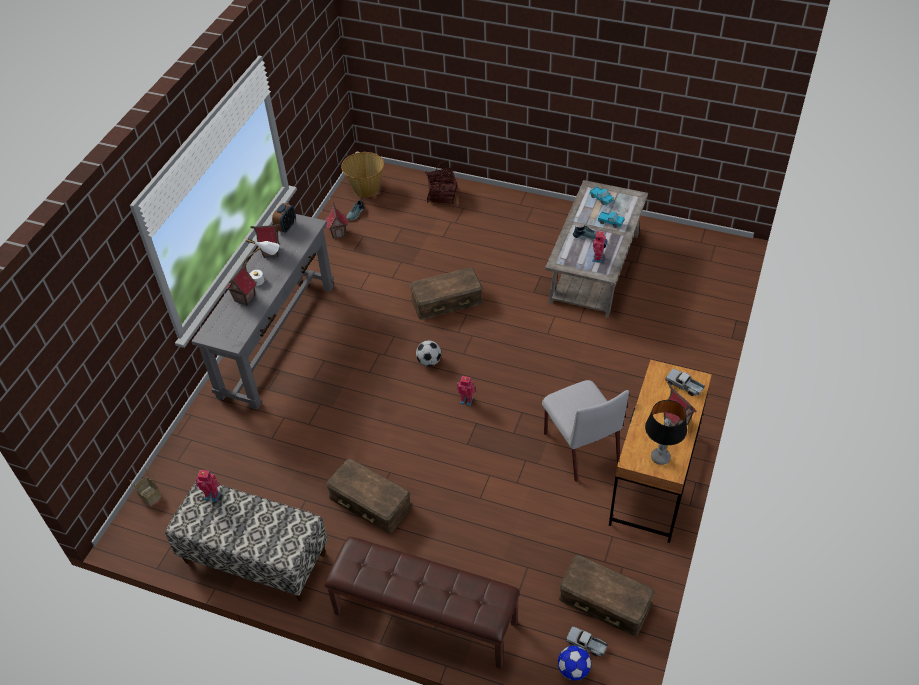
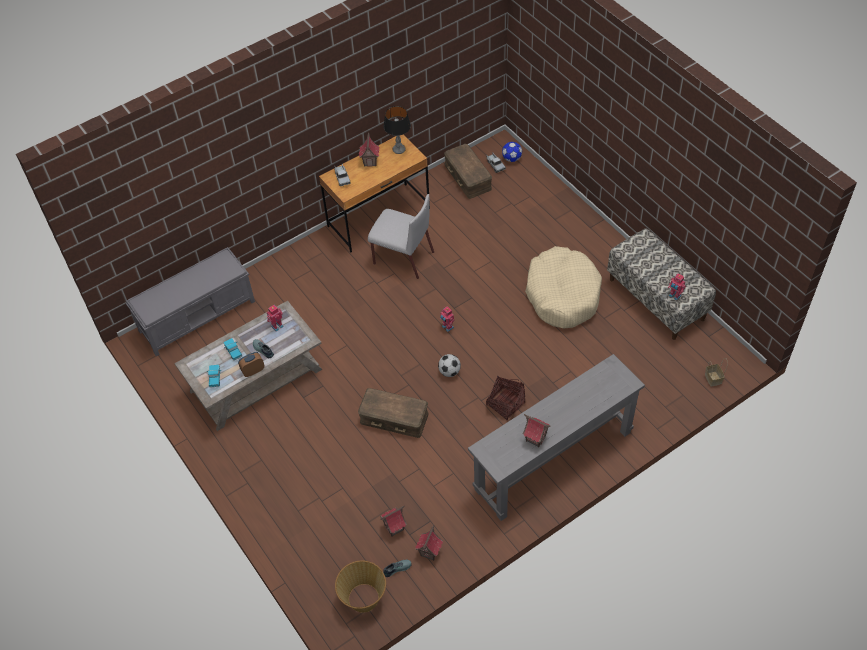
camera: 145 degrees left, 5 degrees up
(244, 298) = (583, 402): toy house -> toy house (394, 528)
(264, 279) = (557, 412): white table lamp -> none
(286, 227) = (506, 460): alarm clock -> alarm clock (253, 370)
(369, 502) = (562, 294): brown storage box -> beige dog bed
(424, 618) = (572, 217): brown bench -> none
(442, 195) = (302, 540): basket -> basket (505, 404)
(580, 447) = (402, 257): grey chair -> grey chair turned 105 degrees clockwise
(709, 286) = (198, 316): none -> grey bench

